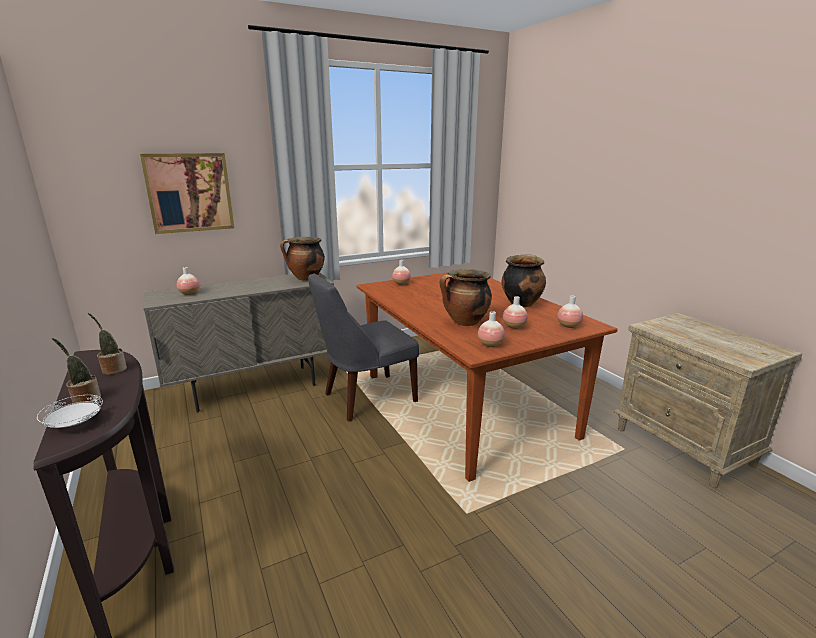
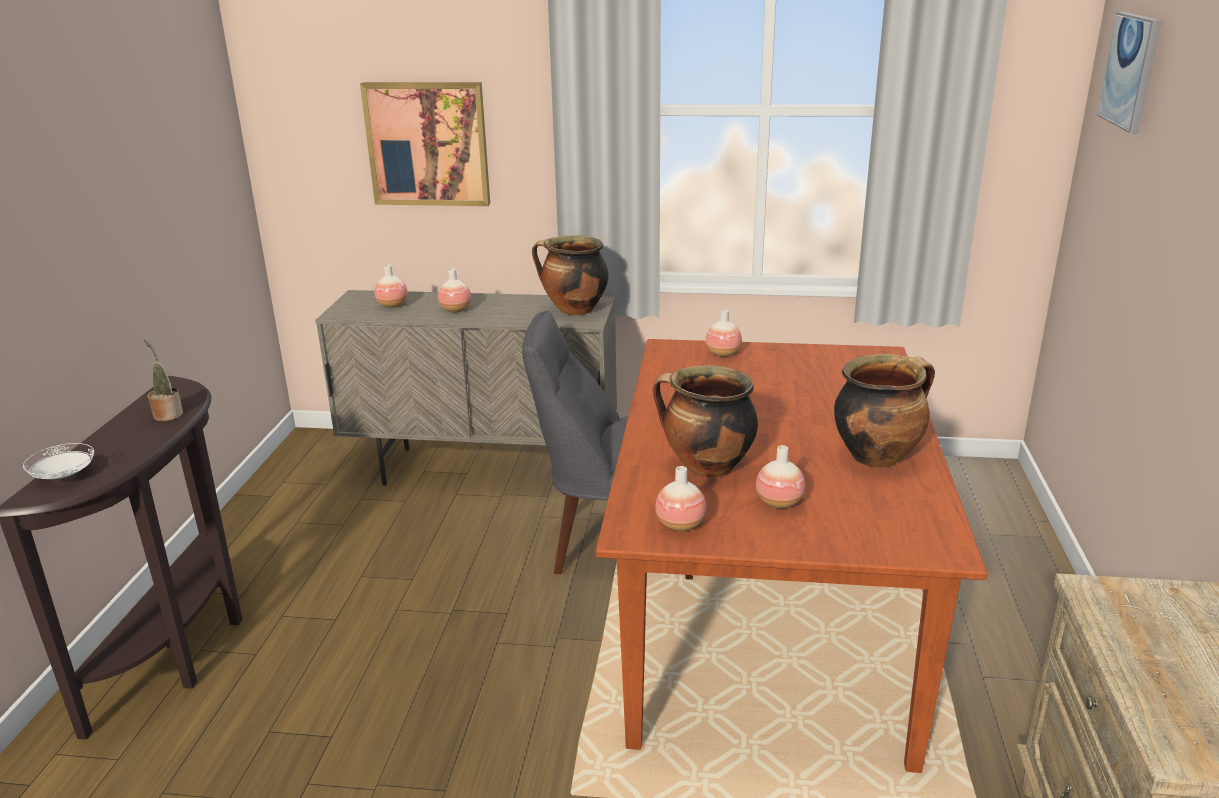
camera: 35 degrees right, 5 degrees up
(84, 399) = (103, 448): potted plant -> none
(534, 139) = (1130, 71): none -> picture
(568, 326) = (888, 534): vase -> vase (455, 310)

